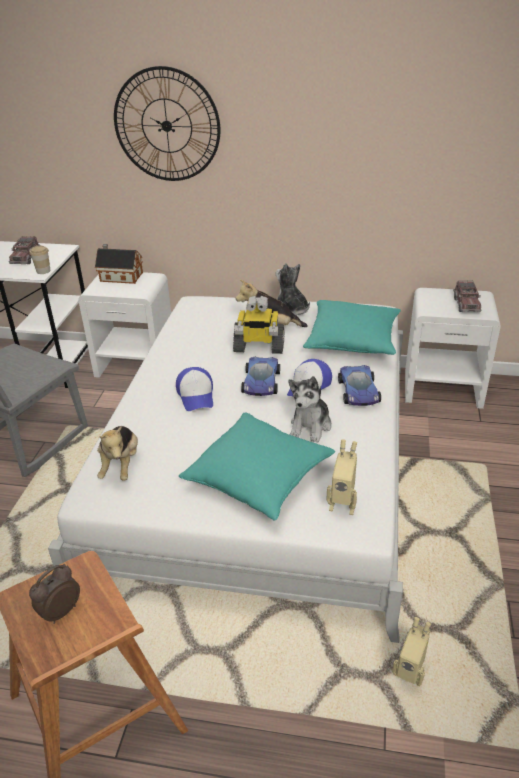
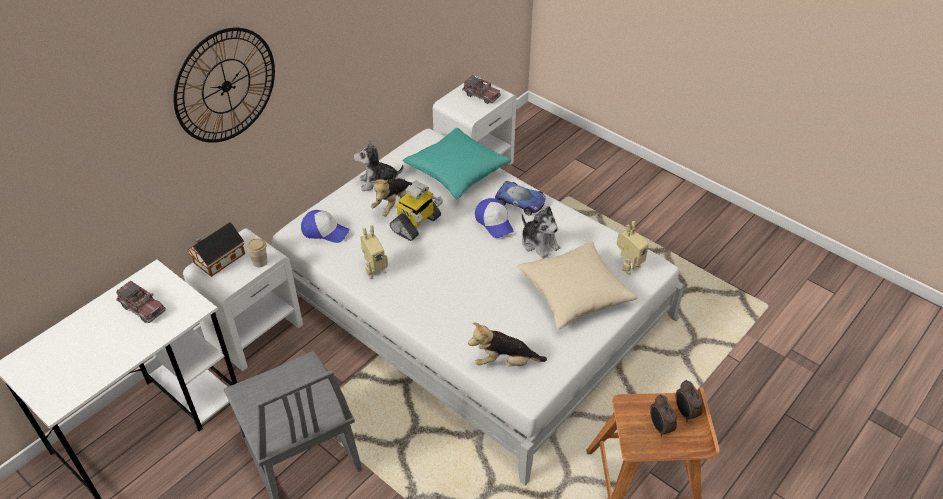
camera: 60 degrees left, 10 degrees up
(43, 271) = (194, 302): cup -> cup (260, 262)
(95, 629) = (685, 413): none -> alarm clock
(121, 465) = (505, 362): plush toy -> plush toy turned 150 degrees clockwise
(196, 395) = (453, 286): cap -> cap (325, 231)
(258, 477) = (574, 293): turquoise pillow -> beige pillow
(261, 382) = (468, 244): toy car -> none
(410, 675) = (701, 325): toy robot -> toy robot (374, 270)

